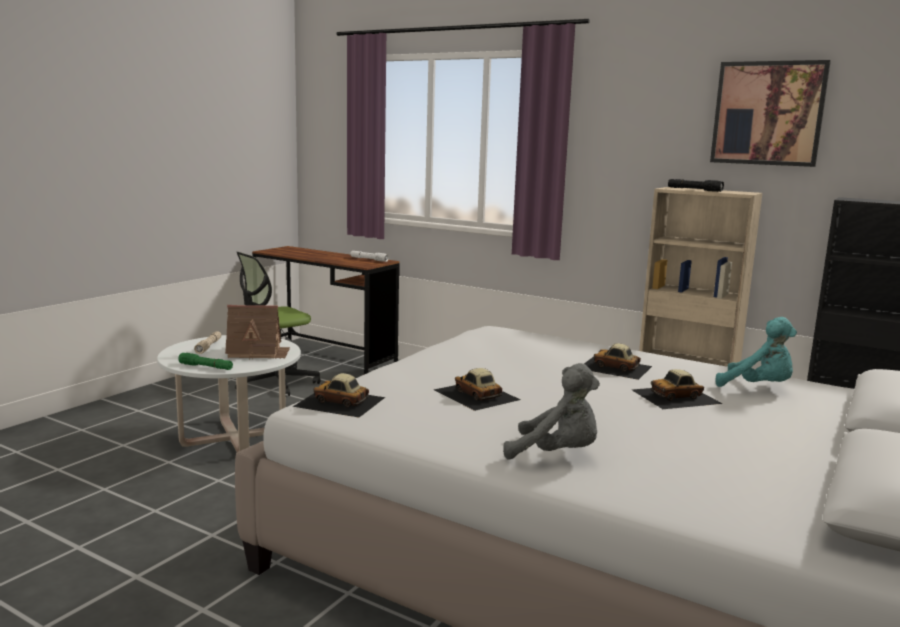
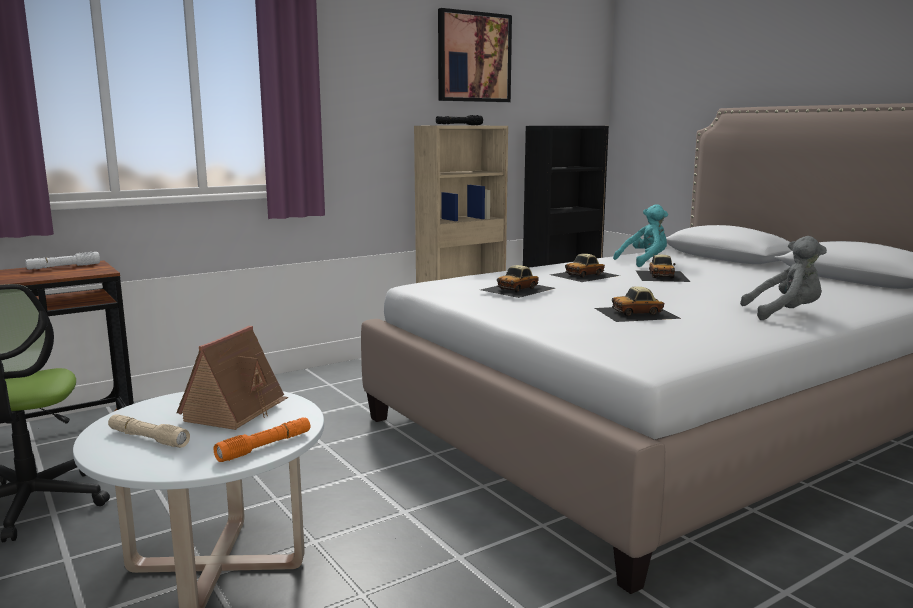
camera: 65 degrees left, 0 degrees up
(206, 367) = (265, 447): green flashlight -> orange flashlight
(340, 402) = (644, 351): toy car -> toy car (518, 289)
(556, 454) = (785, 314): grey plush toy -> grey plush toy turned 45 degrees clockwise

